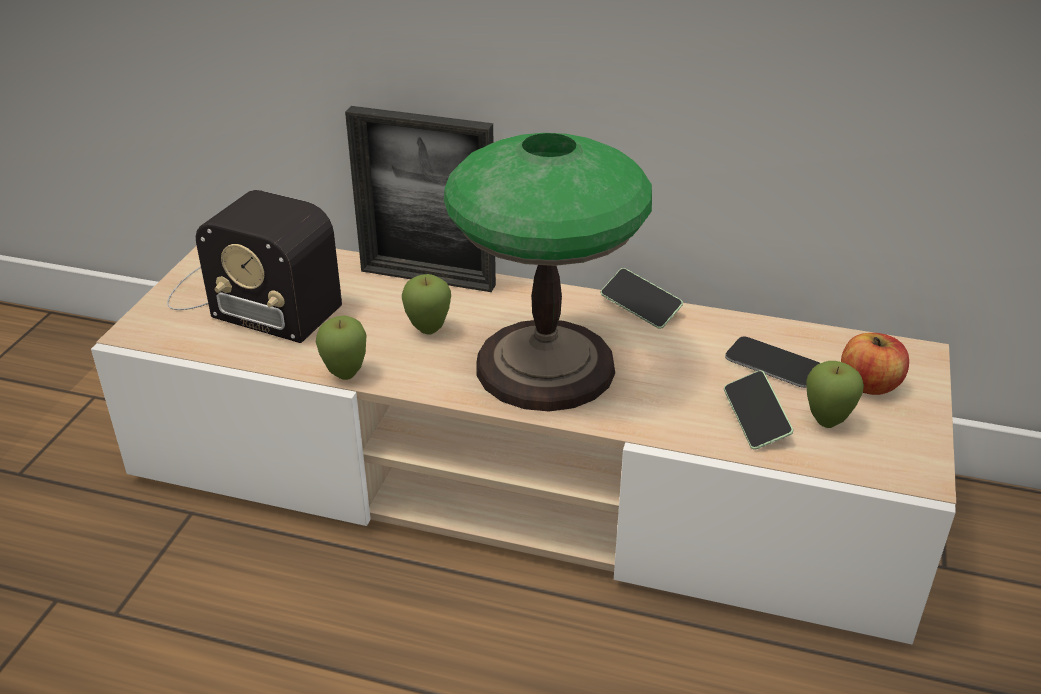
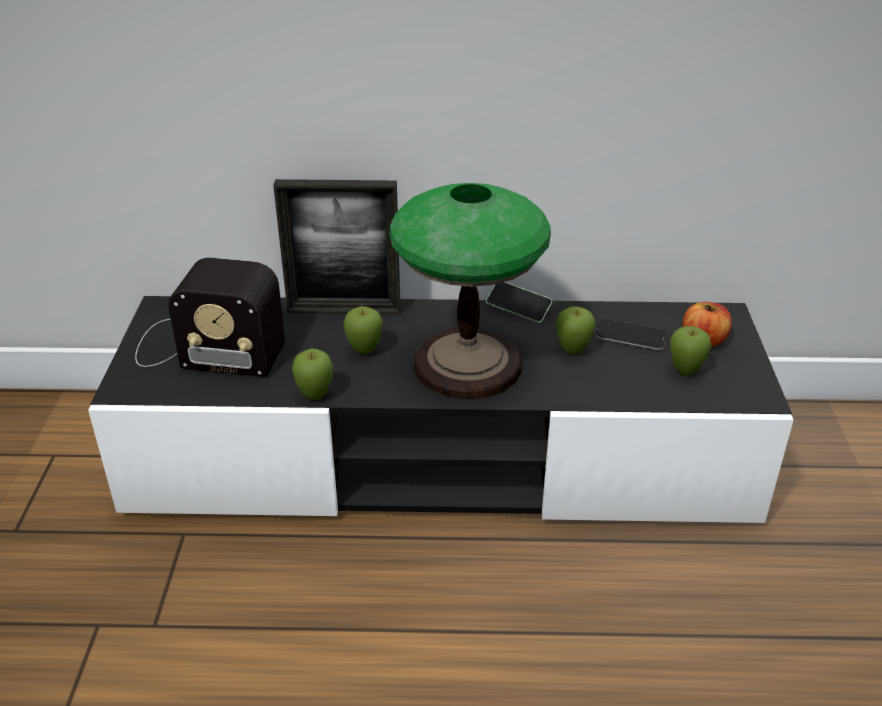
camera: 15 degrees left, 0 degrees up
(520, 480) = (441, 459): beige tv stand -> black tv stand
(686, 371) = (572, 352): none -> apple
(755, 419) = (636, 378): phone -> none

